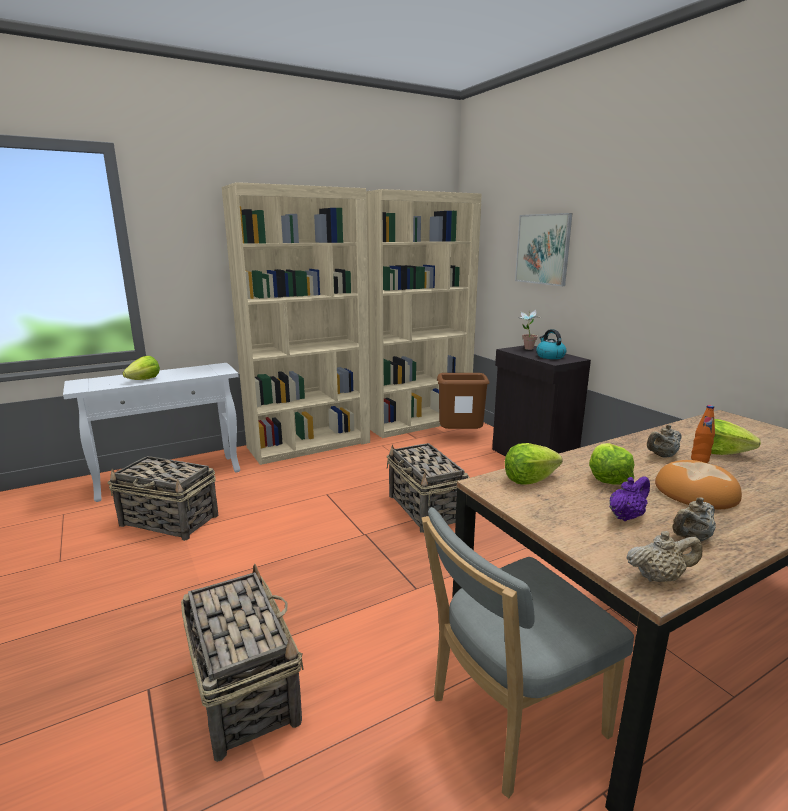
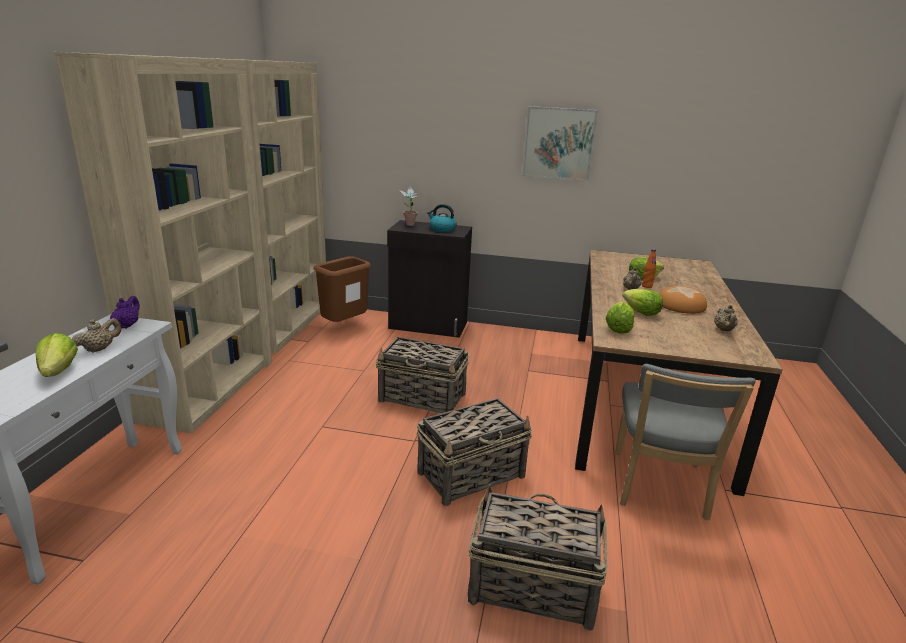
camera: 50 degrees left, 5 degrees up
(170, 520) = (204, 537): basket -> basket (472, 474)
(543, 249) = (405, 126): picture -> picture (558, 143)
(626, 516) = (688, 330): purple teapot -> purple teapot (127, 325)
(659, 577) = (751, 353): beige teapot -> beige teapot (100, 349)

